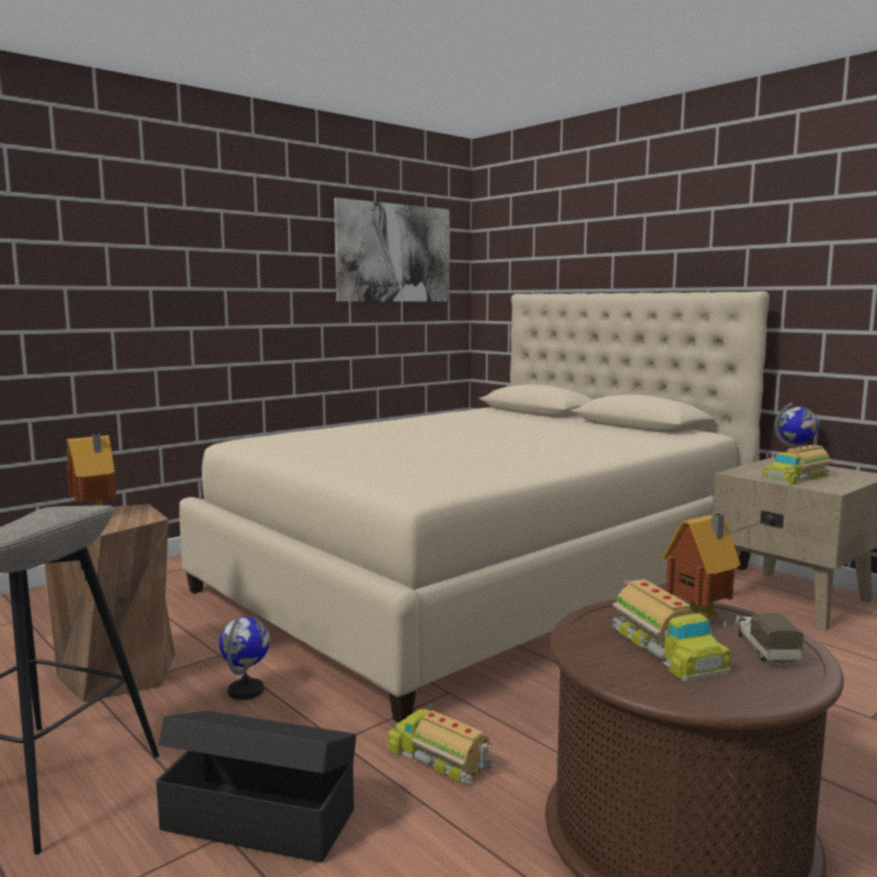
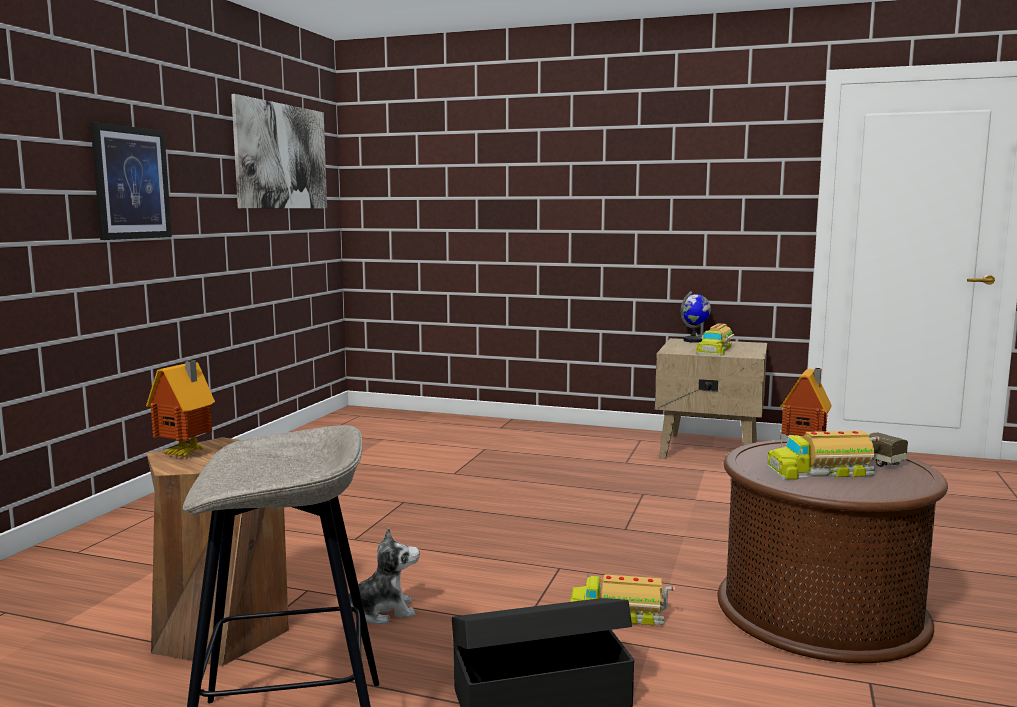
camera: 30 degrees left, 0 degrees up
(216, 280) = (131, 183): none -> picture
(246, 691) = (382, 611): globe -> plush toy
(481, 579) = (464, 477): beige bed -> none
(664, 649) = (820, 471): toy truck -> toy truck turned 135 degrees clockwise

